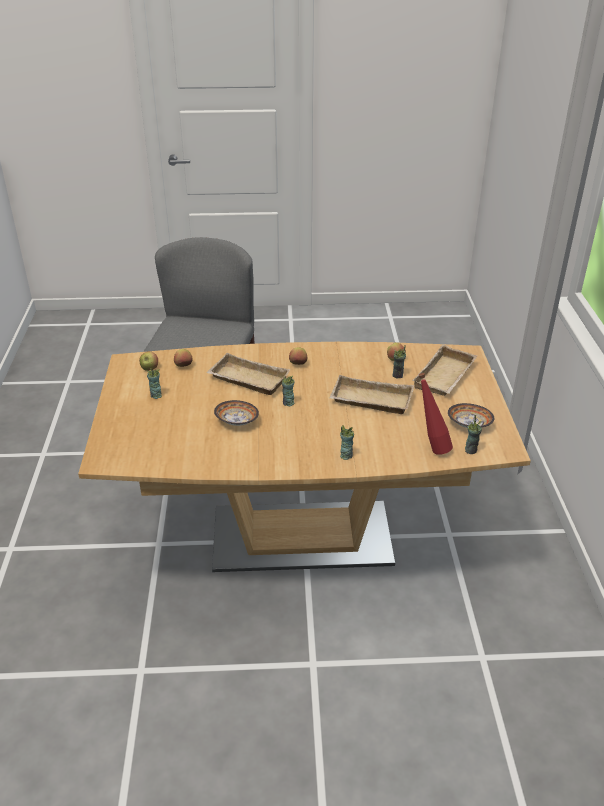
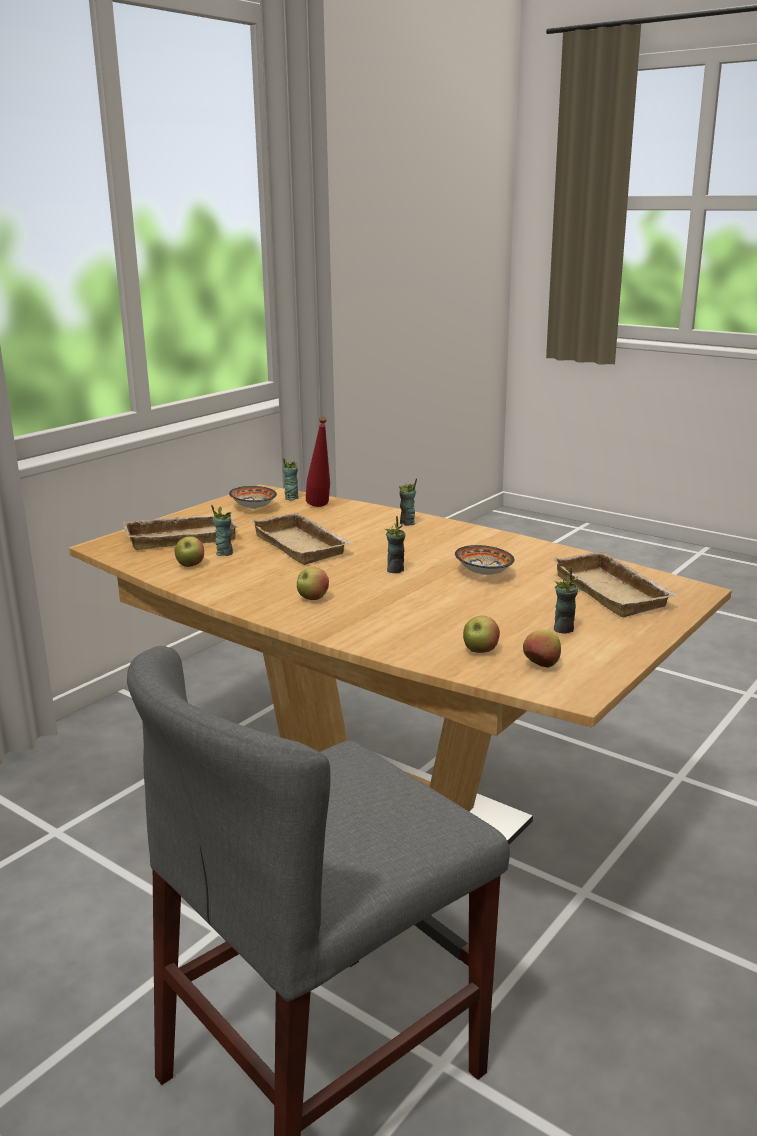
camera: 140 degrees left, 15 degrees down
(246, 380) = (410, 605): beige tray -> beige tray (615, 592)

